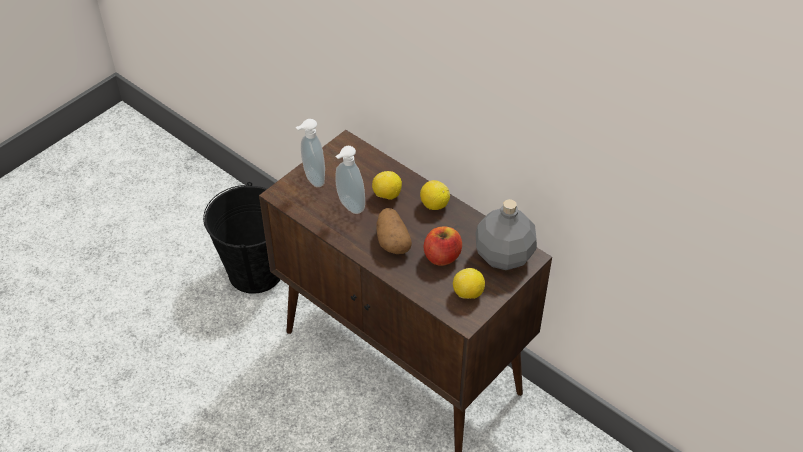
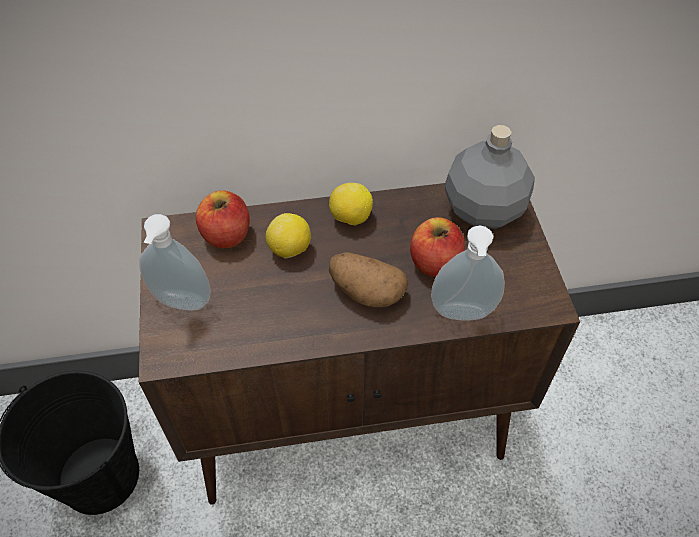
camera: 50 degrees left, 5 degrees up
(349, 206) = (267, 297): soap dispenser -> soap dispenser (462, 315)
(369, 166) = (226, 235): none -> apple
(468, 293) = (511, 276): lemon -> none

